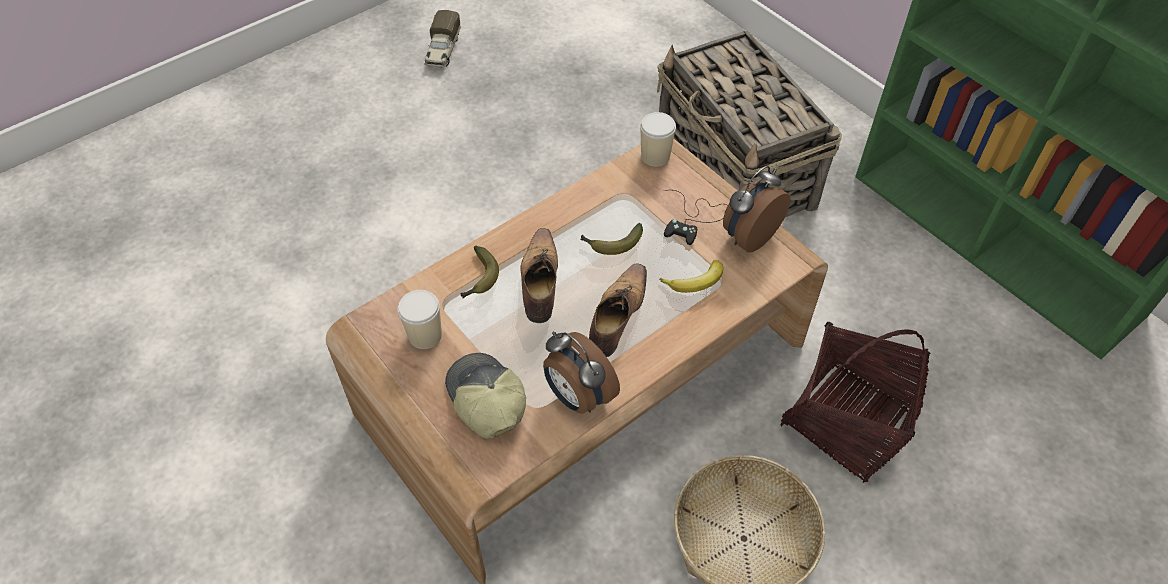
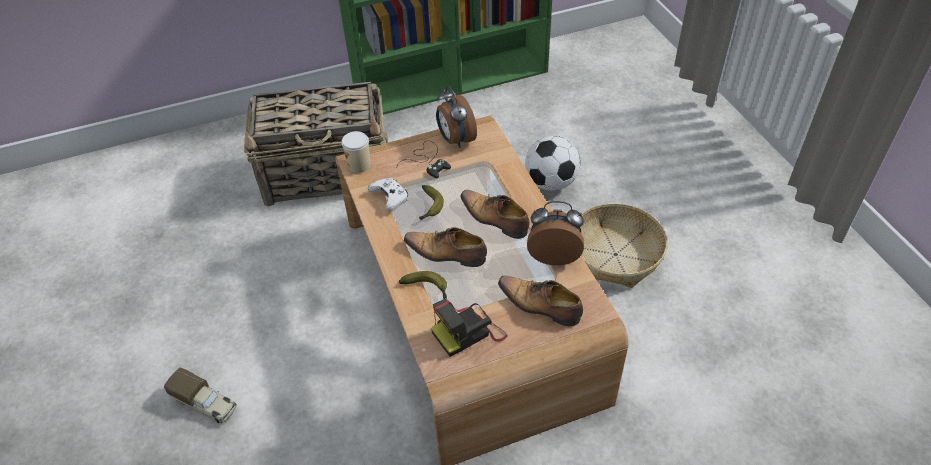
camera: 70 degrees left, 5 degrees down
(425, 335) = (468, 331): cup -> camera
(443, 51) = (56, 325): toy truck -> toy truck (206, 404)
(485, 400) = (540, 305): cap -> shoe
(577, 397) = (554, 254): alarm clock -> alarm clock turned 150 degrees counterclockwise
(611, 202) = (390, 198): none -> white game controller
(695, 282) = (483, 174): banana -> none
(848, 422) = (551, 182): basket -> football

